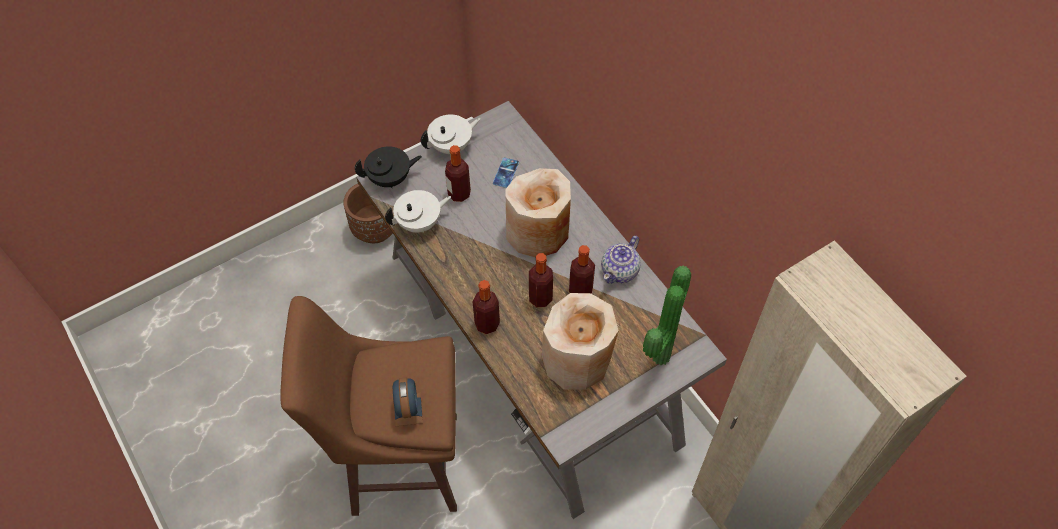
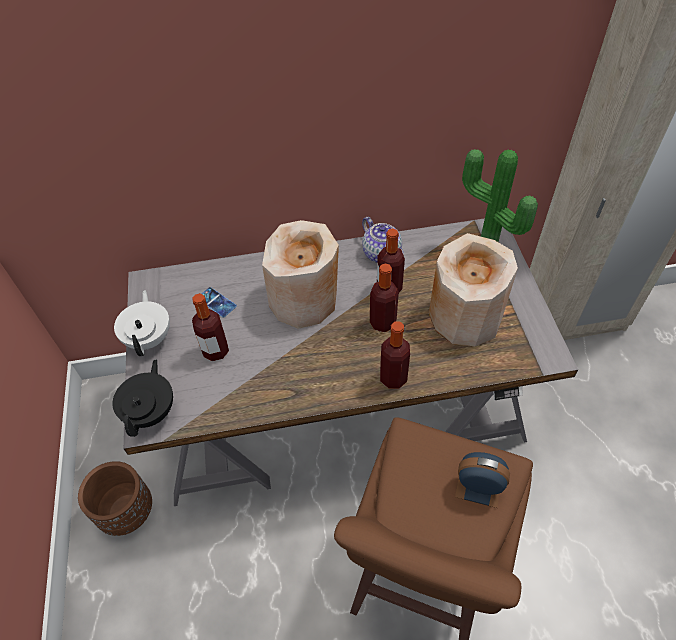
camera: 65 degrees left, 5 degrees down
(420, 223) = (231, 400): white teapot -> none

